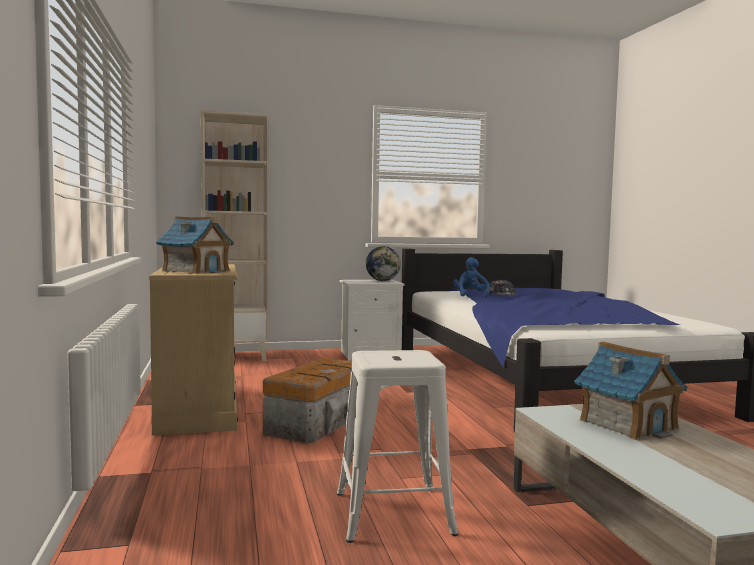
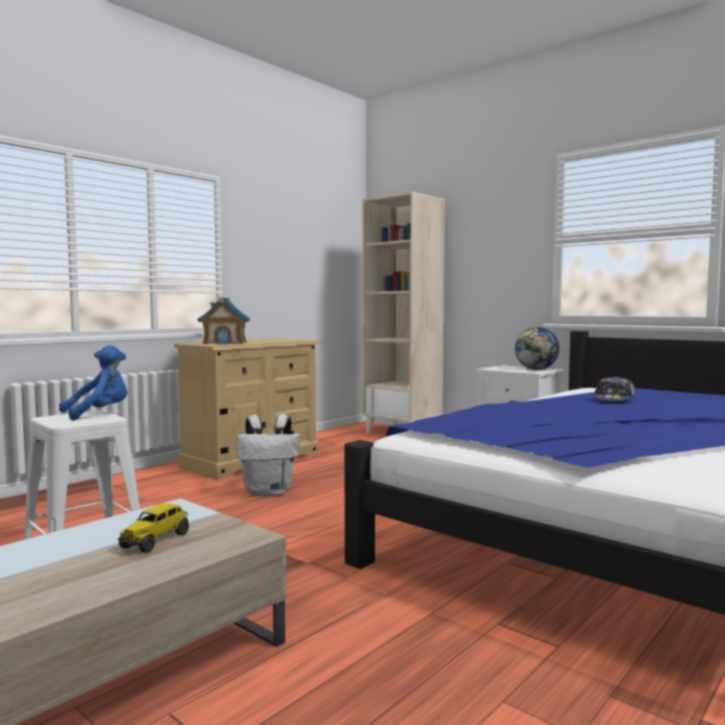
camera: 55 degrees right, 0 degrees up
(318, 422) = (269, 492): storage box -> white backpack
(470, 295) = (574, 395): blue plush toy -> blue plush toy (99, 414)
(627, 424) = (156, 540): toy house -> toy truck

